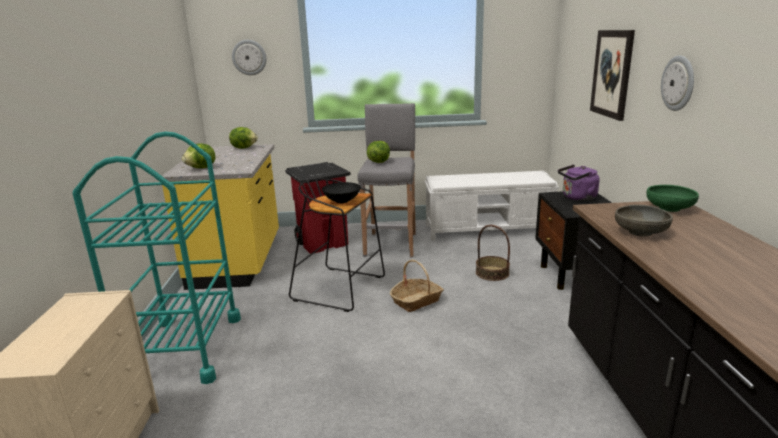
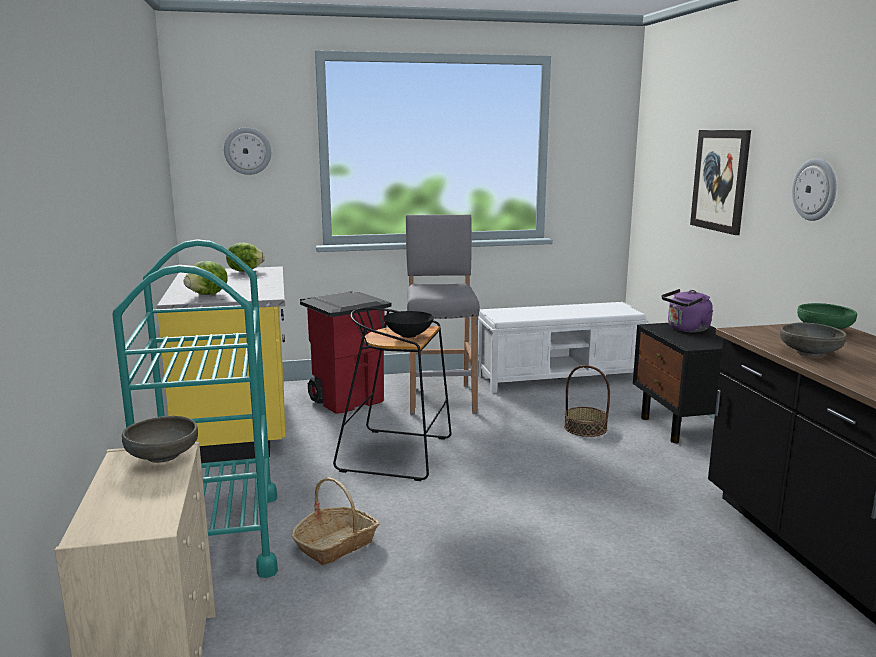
camera: 10 degrees left, 5 degrees down
(96, 301) = (162, 456): none -> grey bowl
(378, 162) = (429, 289): lettuce -> none
(416, 301) = (504, 464): basket -> basket (336, 544)

